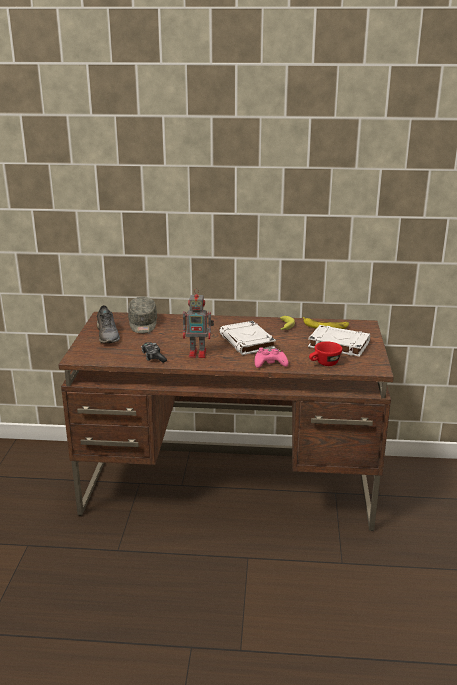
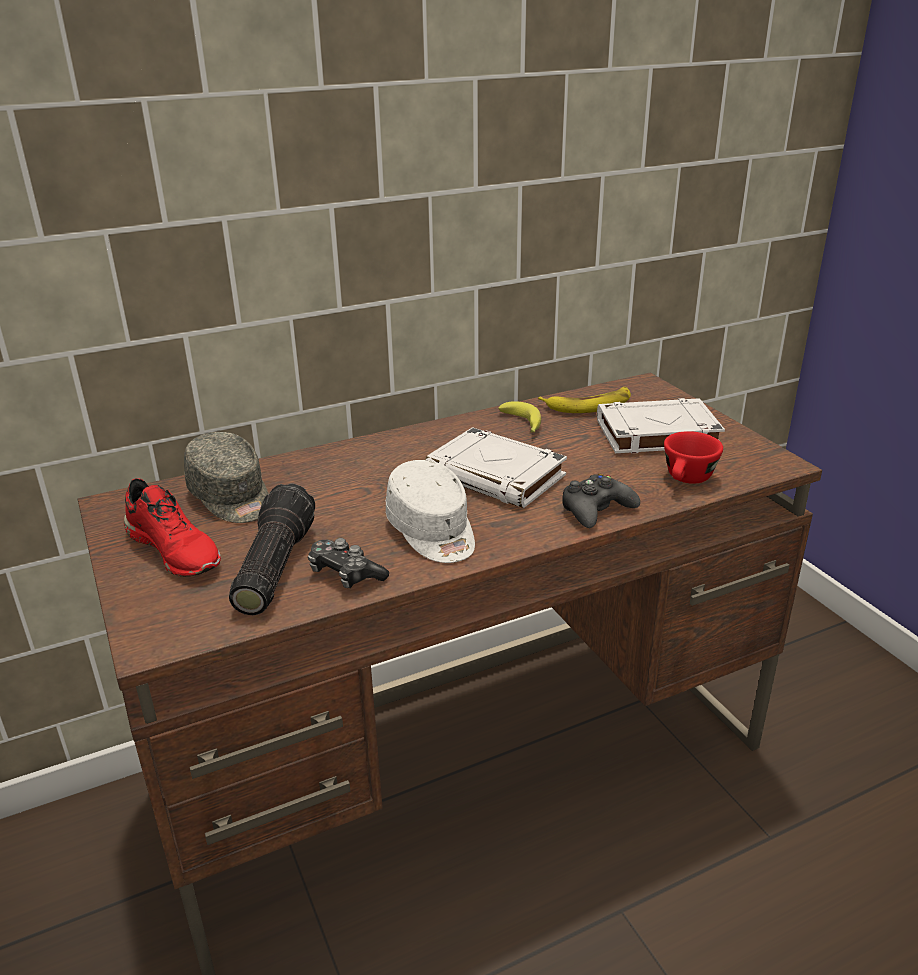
camera: 30 degrees left, 5 degrees up
(108, 335) = (176, 550): grey shoe -> red shoe
(132, 348) = (272, 567): none -> flashlight
(198, 353) = (433, 532): toy robot -> white cap
(270, 363) = (596, 510): pink game controller -> black game controller

